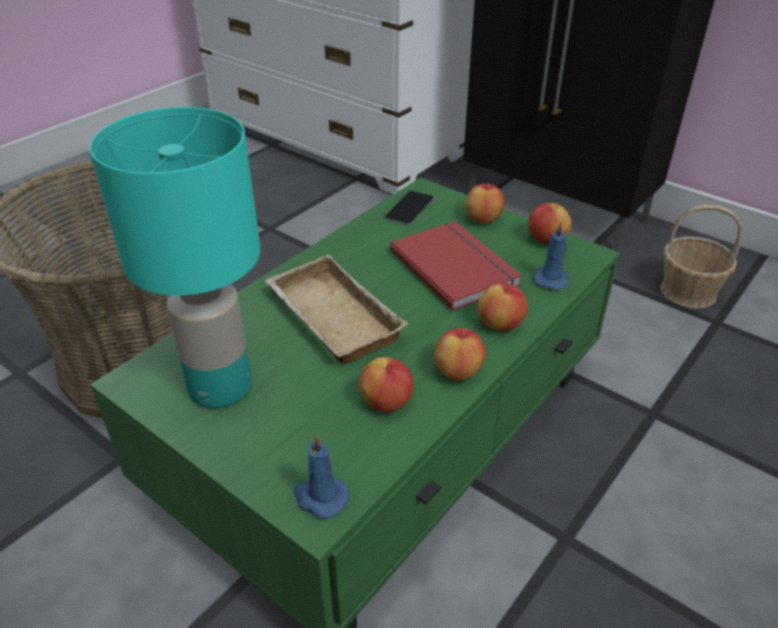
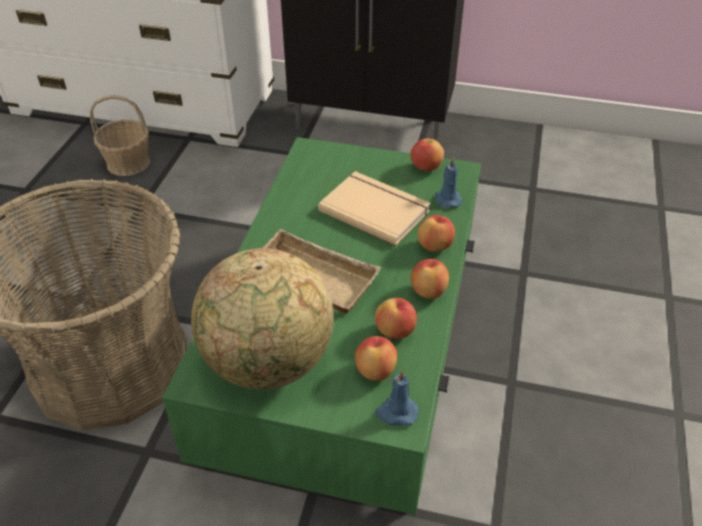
camera: 25 degrees left, 5 degrees up
(221, 388) = (269, 362): turquoise table lamp -> globe
(409, 208) = (307, 168): phone -> none
(456, 266) = (375, 209): red book -> beige book
(483, 219) = (369, 162): apple -> apple (375, 370)
(688, 291) = (503, 169): basket -> basket (128, 163)

